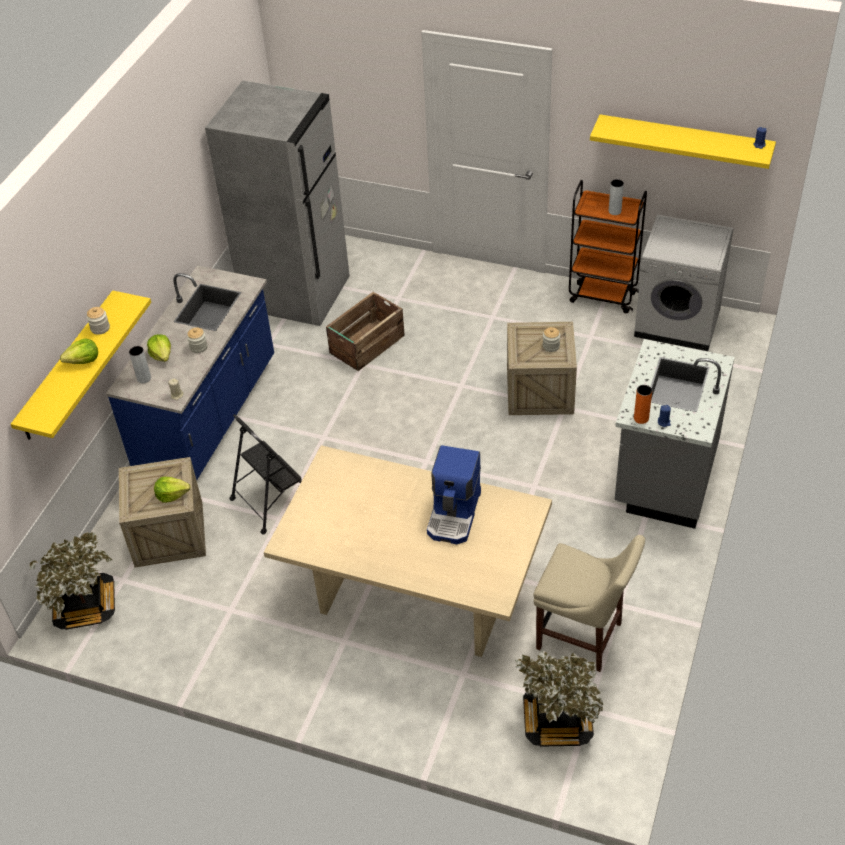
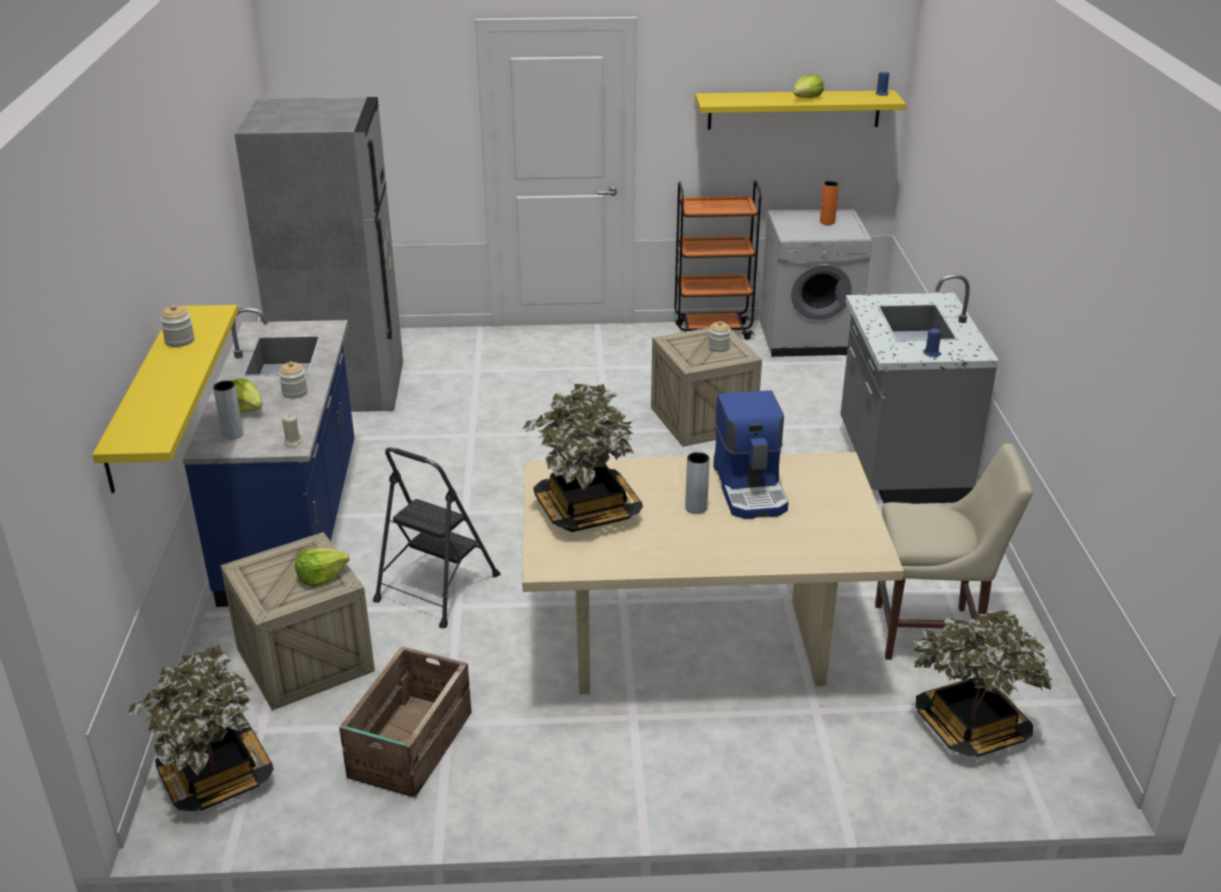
camera: 25 degrees left, 15 degrees down
(83, 360) = (174, 373): lettuce -> lettuce (807, 98)
(335, 503) = (587, 511): none -> potted plant
(366, 345) = (464, 417): crate -> crate (409, 746)
(614, 211) = (727, 208): grey vase -> grey vase (696, 508)
(641, 418) = (904, 355): orange vase -> orange vase (827, 222)

